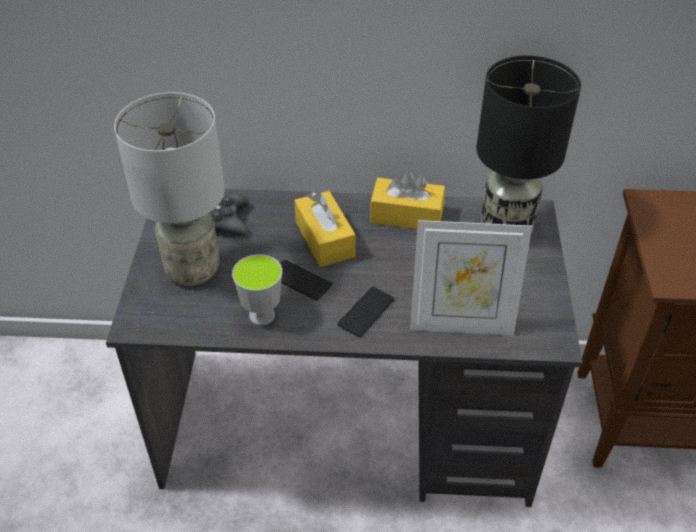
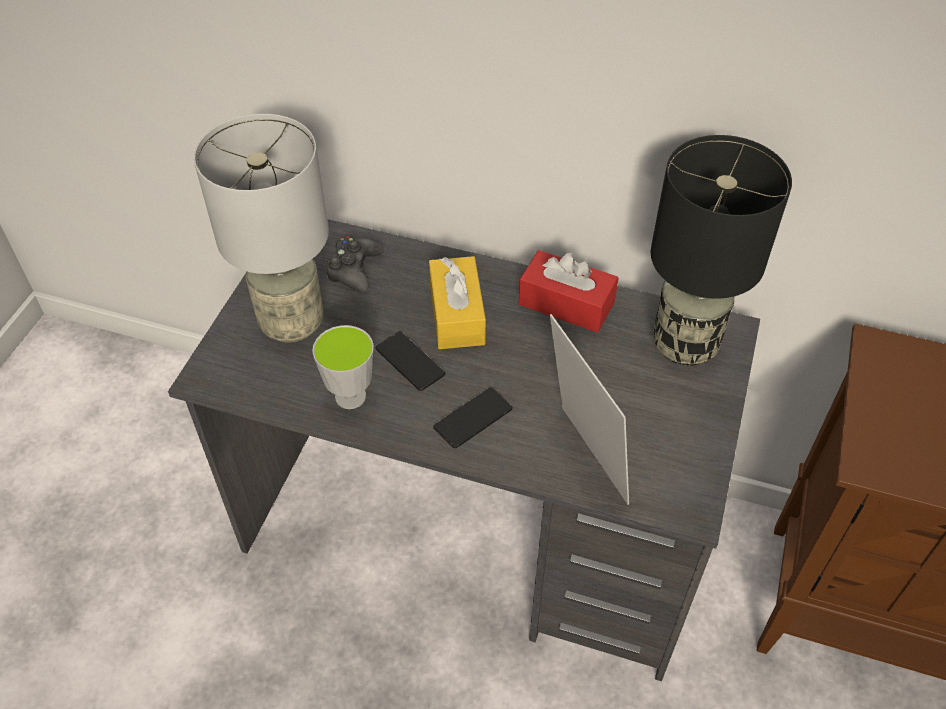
camera: 15 degrees right, 5 degrees up
(406, 215) = (566, 303): yellow tissue box -> red tissue box
(461, 324) = (583, 459): picture frame -> picture frame turned 135 degrees counterclockwise

